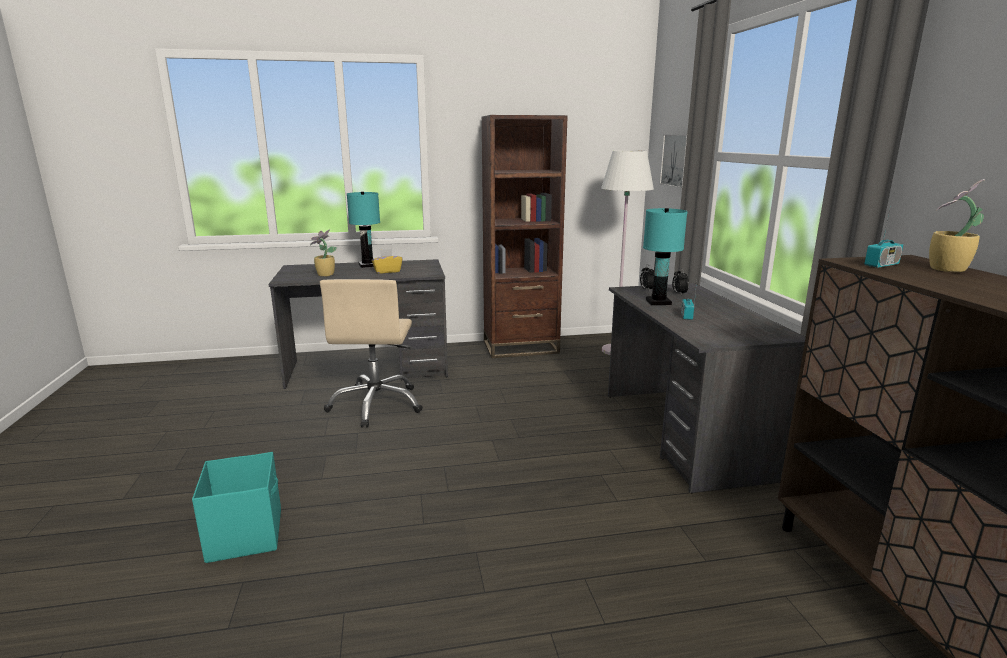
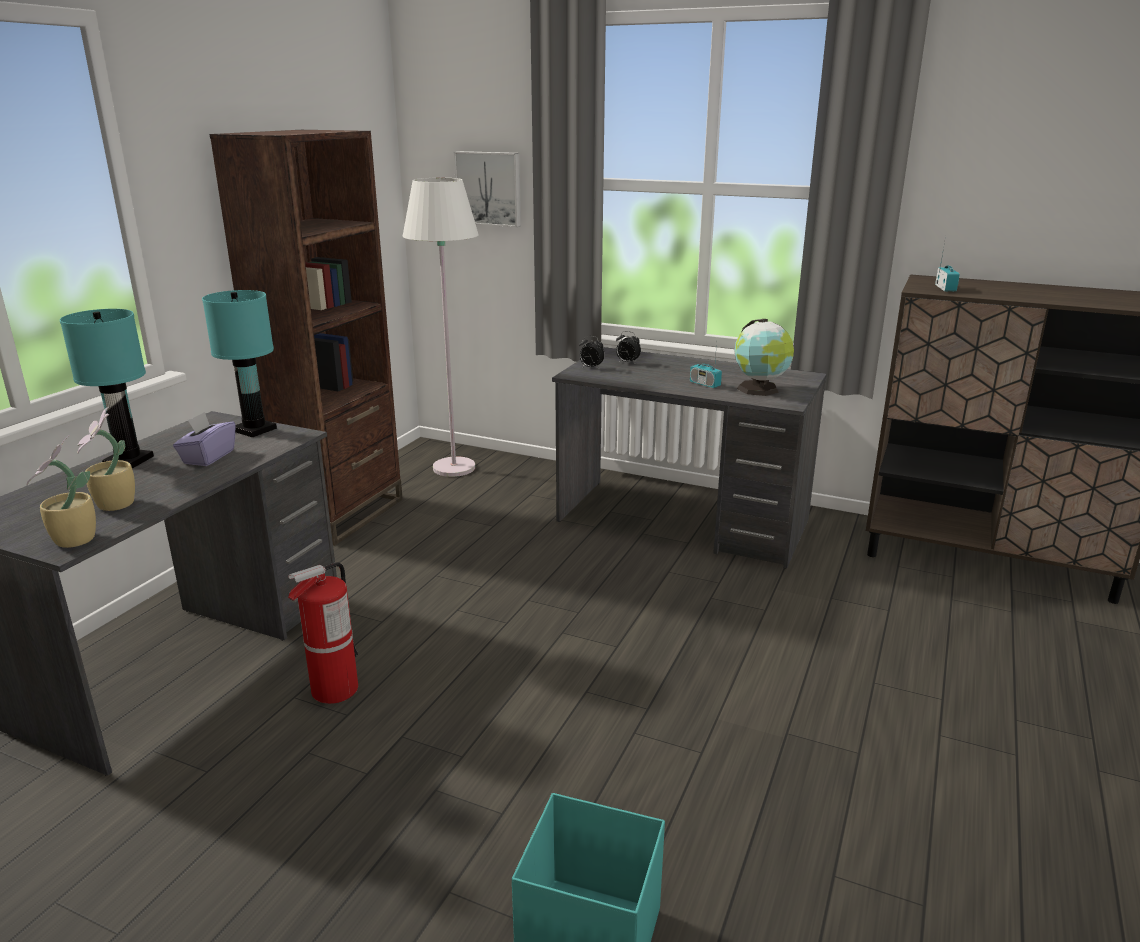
camera: 55 degrees left, 5 degrees up
(376, 405) = (334, 690): beige office chair -> fire extinguisher
(387, 271) = (208, 457): yellow tissue box -> purple tissue box
(658, 302) = (643, 378): turquoise table lamp -> turquoise table lamp (254, 430)
(715, 330) = (760, 389): none -> globe
(946, 269) = (974, 283): potted plant -> potted plant (73, 541)

